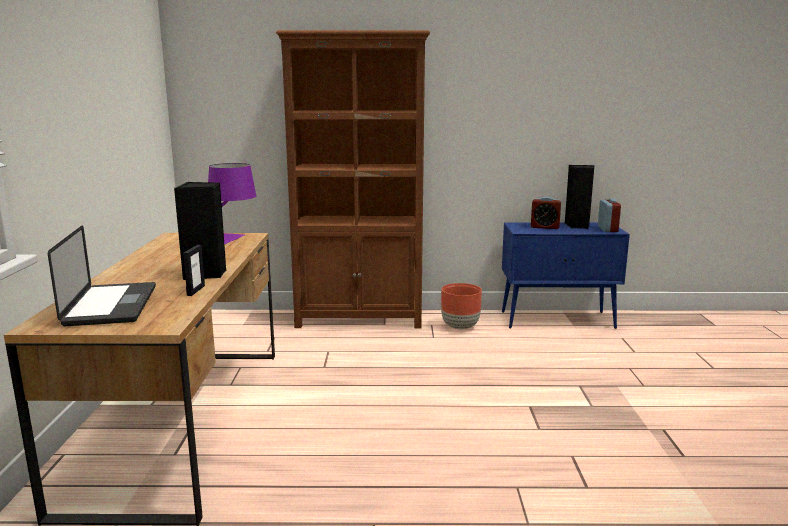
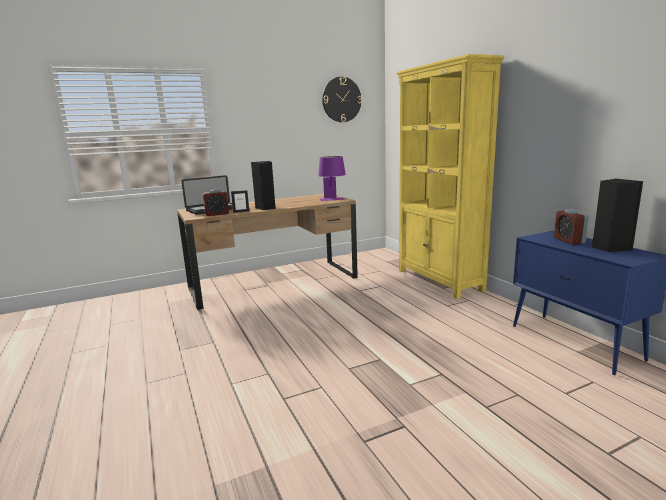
camera: 65 degrees right, 0 degrees up
(132, 61) = (341, 99): none -> wall clock
(360, 319) = (439, 280): brown bookcase -> yellow bookcase
(460, 327) = (481, 309): brown planter -> none
(607, 229) = (627, 258): alarm clock -> alarm clock (217, 214)

